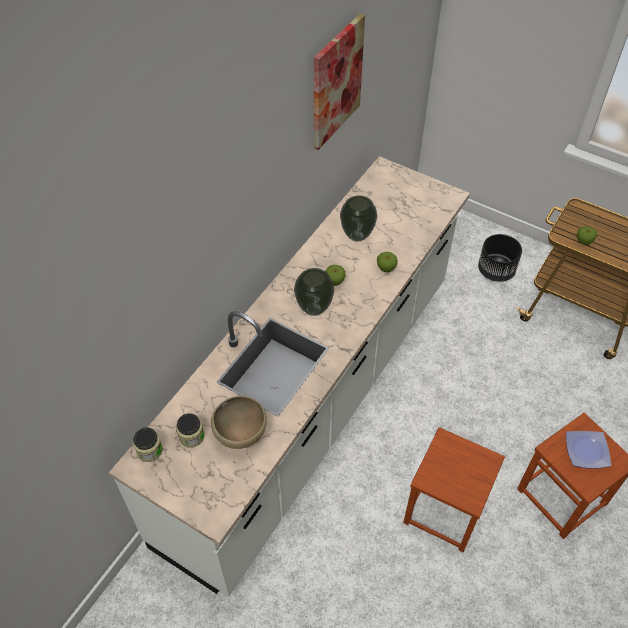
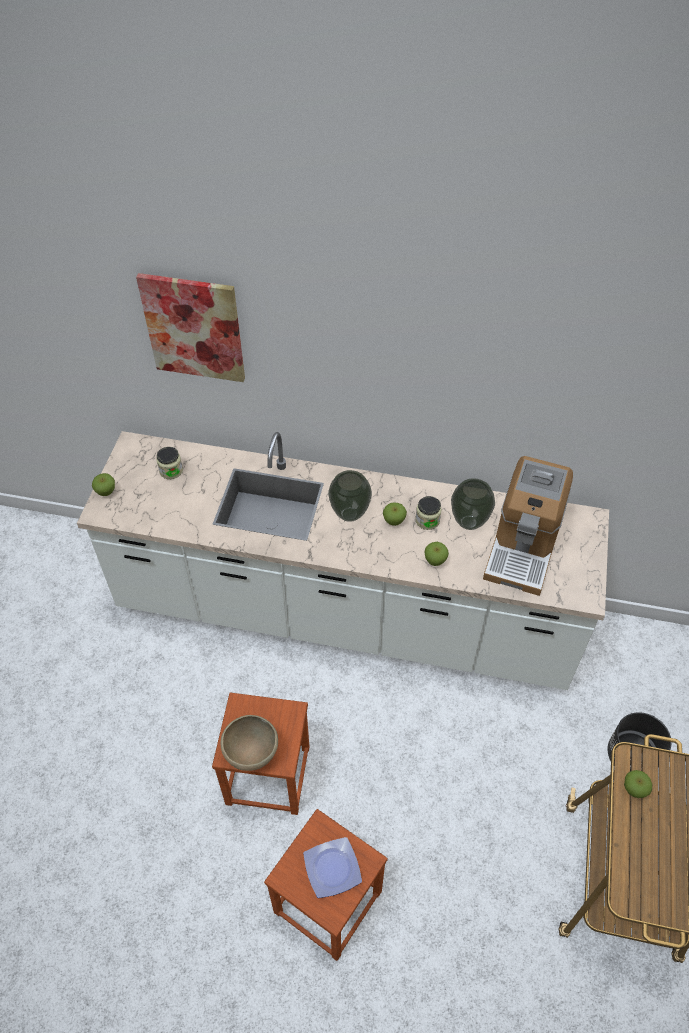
camera: 70 degrees right, 0 degrees up
(150, 451) = (149, 448): jar -> jar (427, 520)
(190, 504) = (106, 492): none -> apple
(241, 435) = (183, 504): brown bowl -> brown bowl (251, 754)
(336, 82) = (536, 363): picture -> picture (194, 327)
(394, 213) = (523, 547): none -> coffee machine

